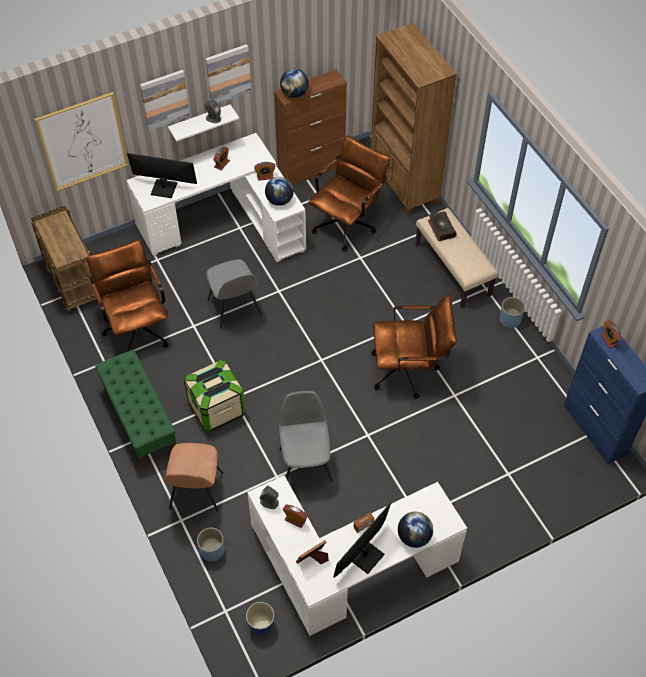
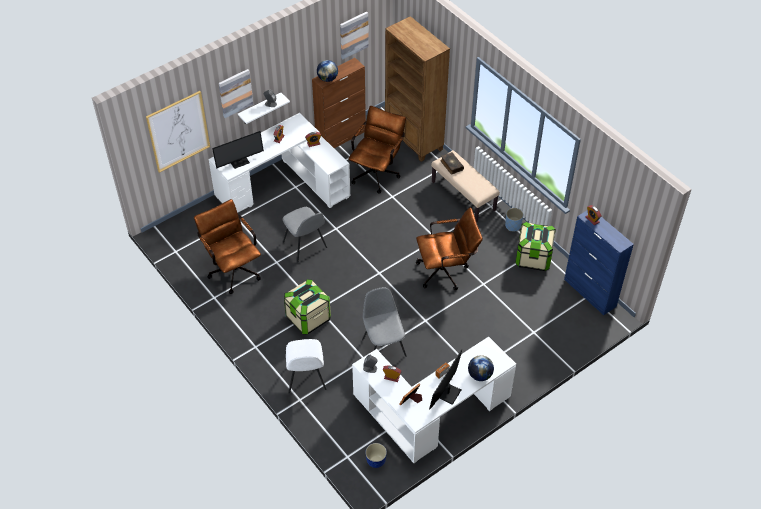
camera: 10 degrees left, 5 degrees down
(73, 284) = (176, 244): brown cart -> none
(140, 420) = (251, 334): green bench -> none
(164, 188) = (239, 161): monitor -> monitor turned 150 degrees clockwise
(196, 492) = (306, 379): brown chair -> white chair
(212, 550) = (328, 417): blue planter -> none
(228, 74) = (279, 69): picture -> picture (353, 35)
(279, 200) = (328, 159): globe -> none
(528, 369) = (533, 258): none -> storage box

